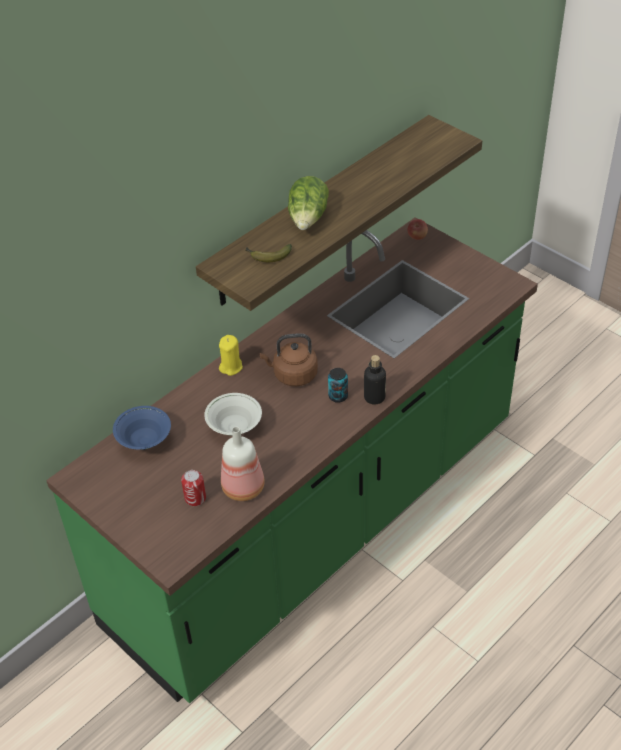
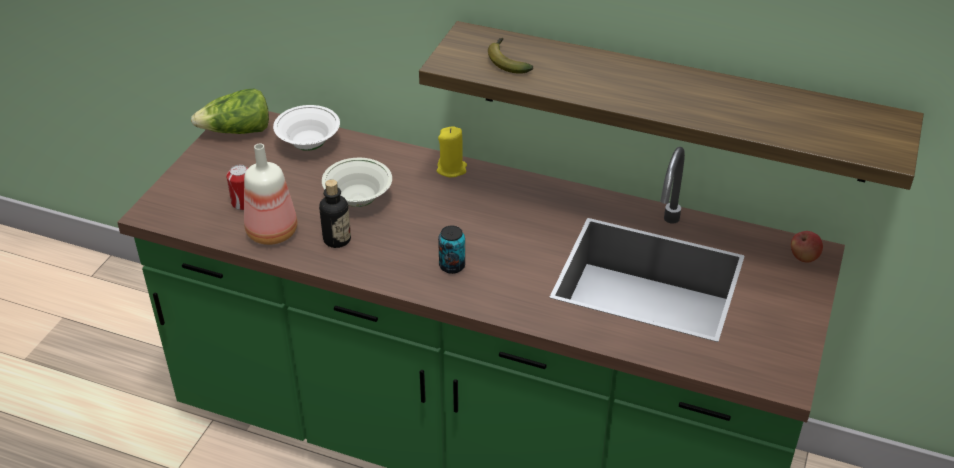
camera: 65 degrees right, 5 degrees down
(144, 441) = (309, 144): blue bowl -> white bowl
(293, 375) = (466, 219): brown kettle -> none
(308, 218) = (600, 71): lettuce -> lettuce (237, 131)
(374, 397) = (468, 298): bottle -> bottle (337, 239)

